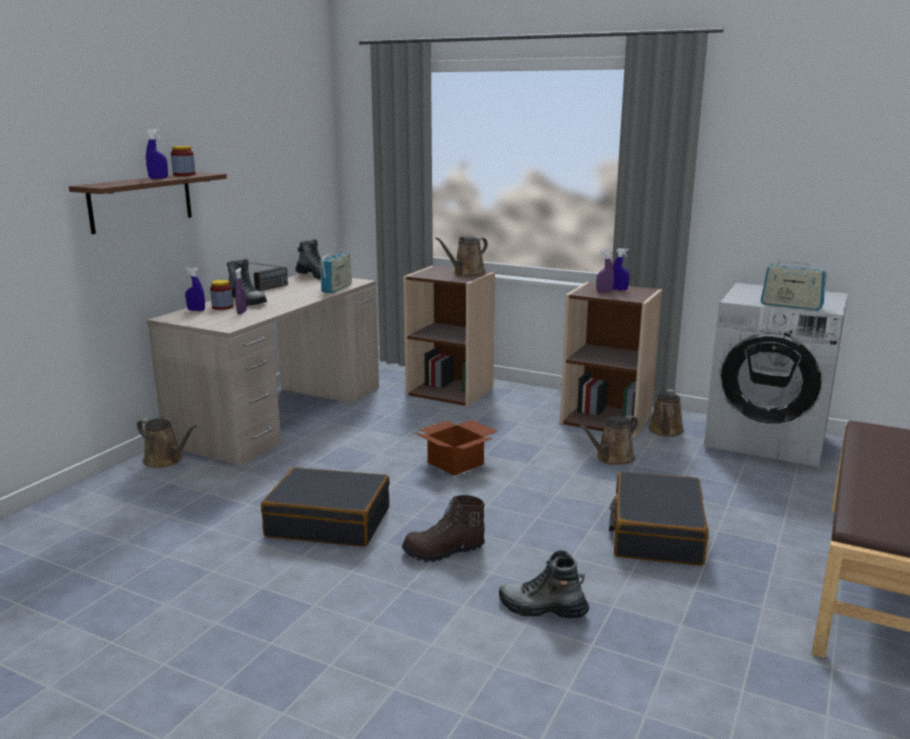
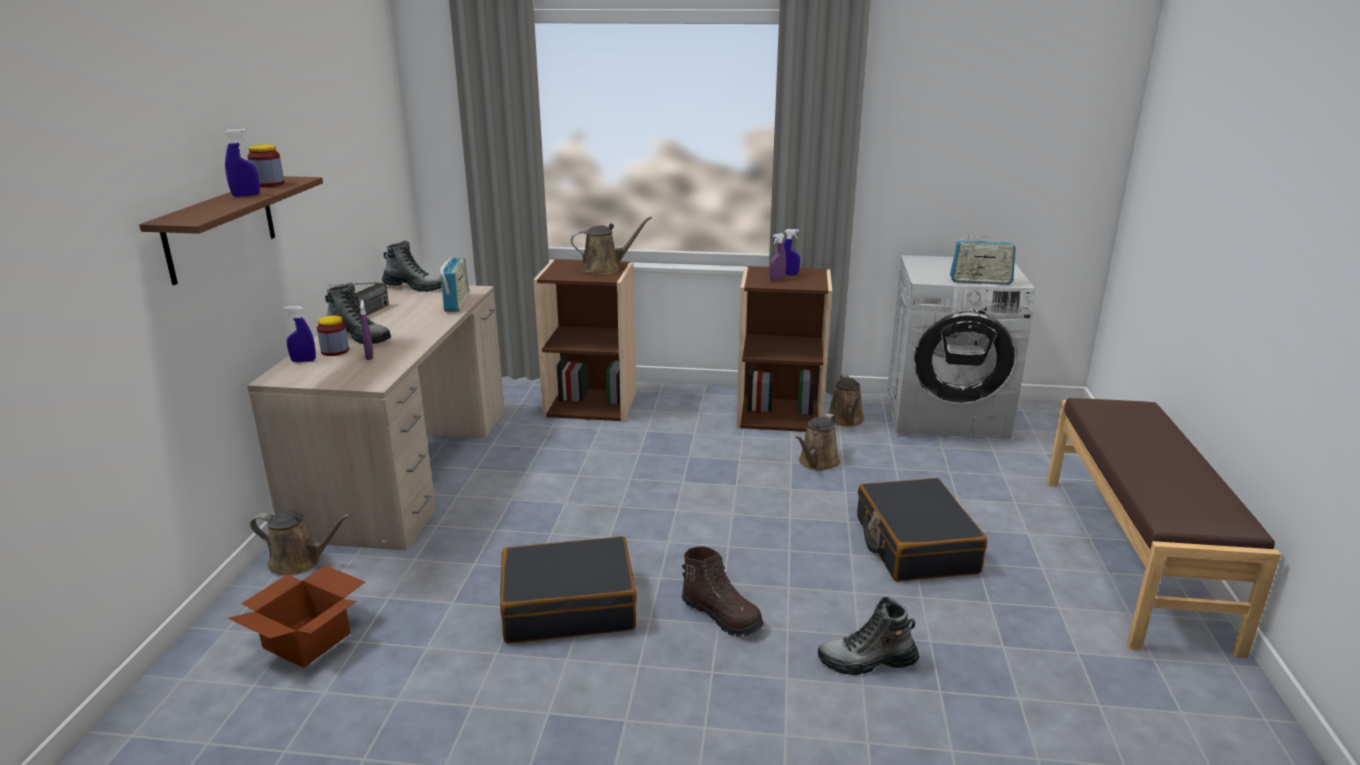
camera: 20 degrees left, 5 degrees up
(444, 551) = (722, 615): brown boot -> brown boot turned 105 degrees counterclockwise
(457, 463) = (661, 498): cardboard box -> cardboard box (309, 640)
(466, 274) = (604, 268): brown watering can -> brown watering can turned 135 degrees counterclockwise

